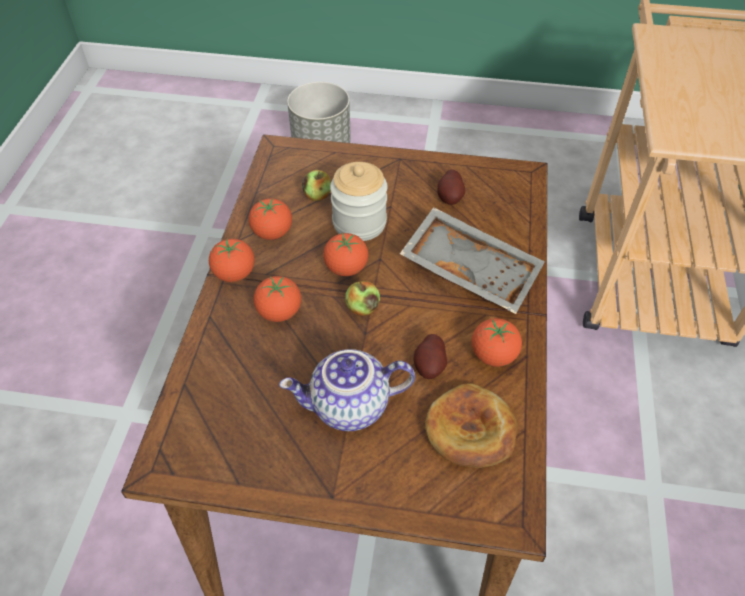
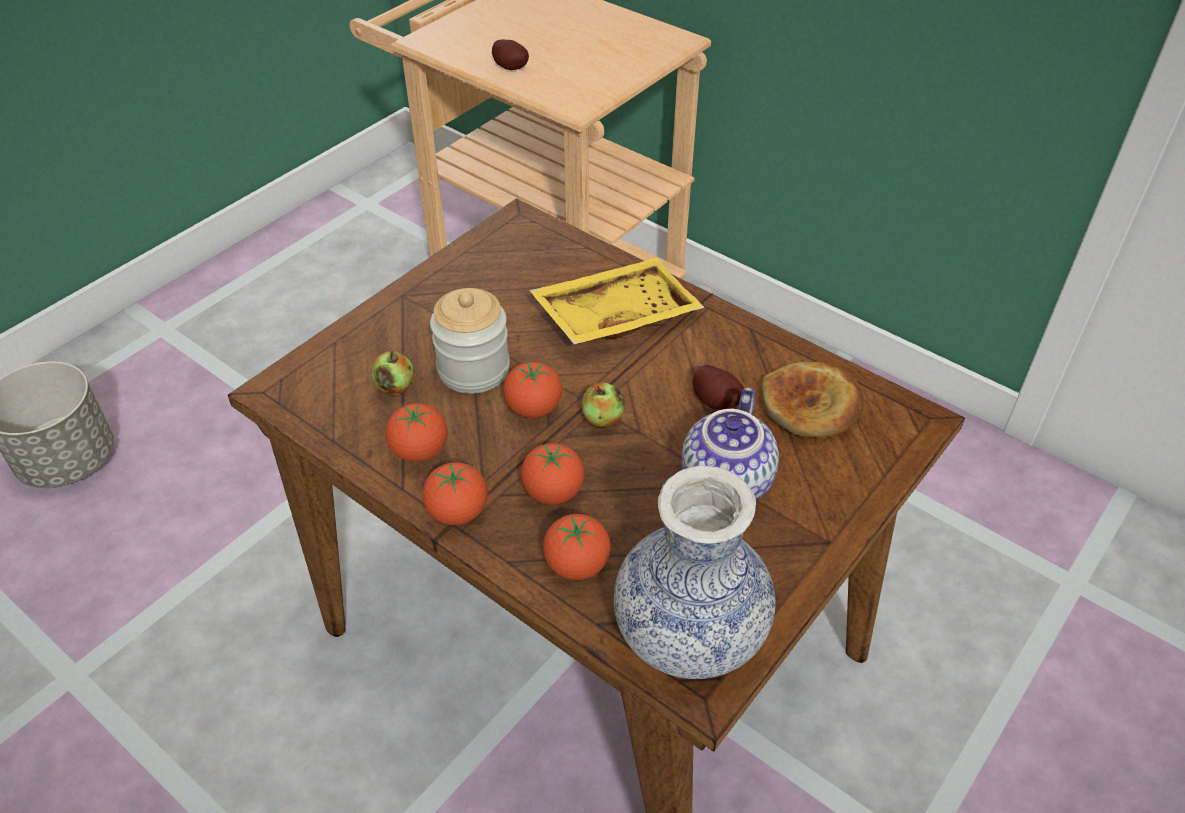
camera: 60 degrees left, 5 degrees down
(201, 439) = (689, 632): none -> vase
(450, 197) = (501, 284): potato -> potato (511, 66)
(471, 269) = (615, 315): grey tray -> yellow tray
(493, 355) = (734, 350): tomato -> tomato (577, 565)

